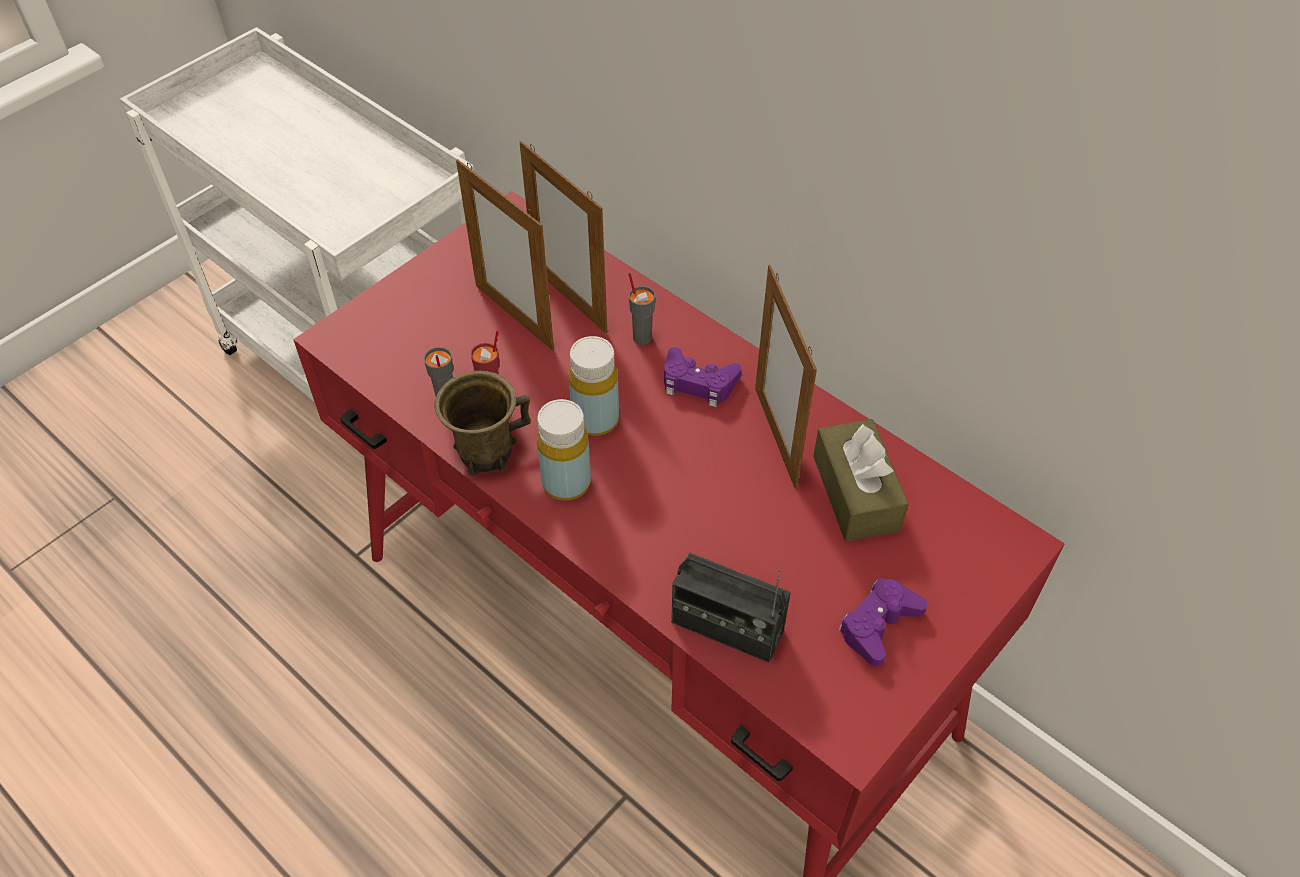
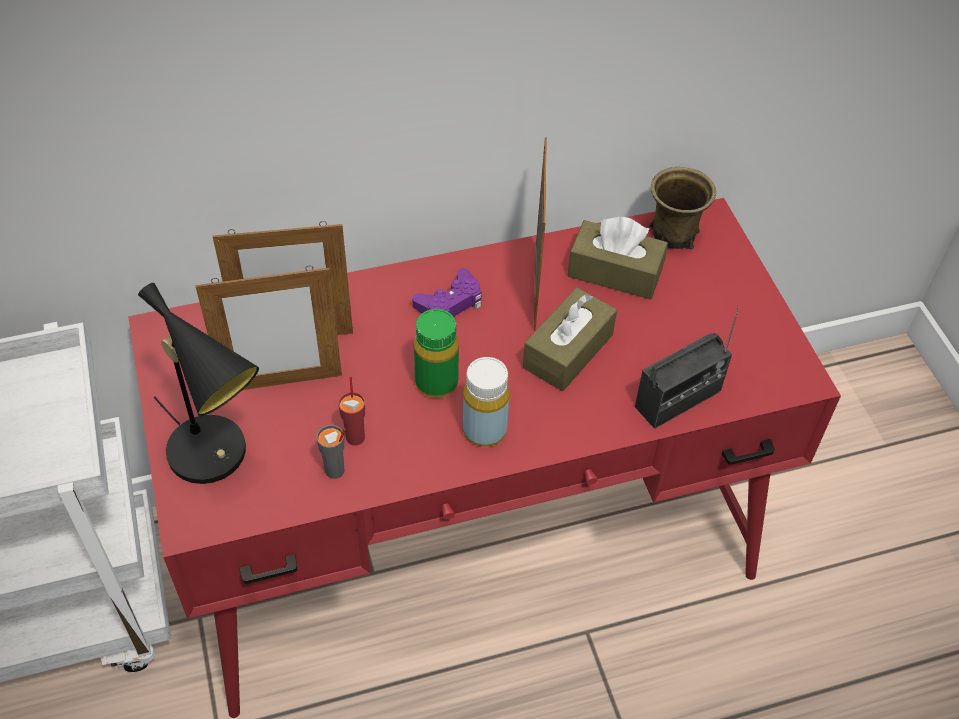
camera: 60 degrees left, 0 degrees up
(408, 318) = (217, 457): none -> black table lamp
(485, 450) = (411, 468): brown mug -> brown mug (672, 234)
(595, 420) = (436, 382): yellow bottle -> green bottle
(642, 337) = (376, 313): grey cup -> none
(715, 502) = (568, 351): none -> brown tissue box
(775, 437) = (535, 287): picture frame -> picture frame turned 105 degrees counterclockwise
(878, 625) = (727, 319): purple game controller -> none

